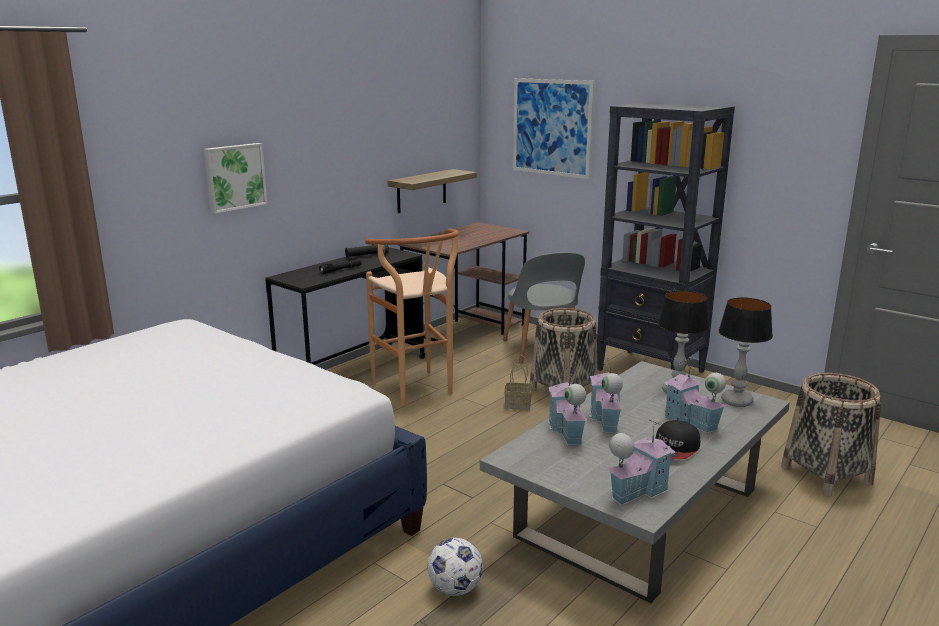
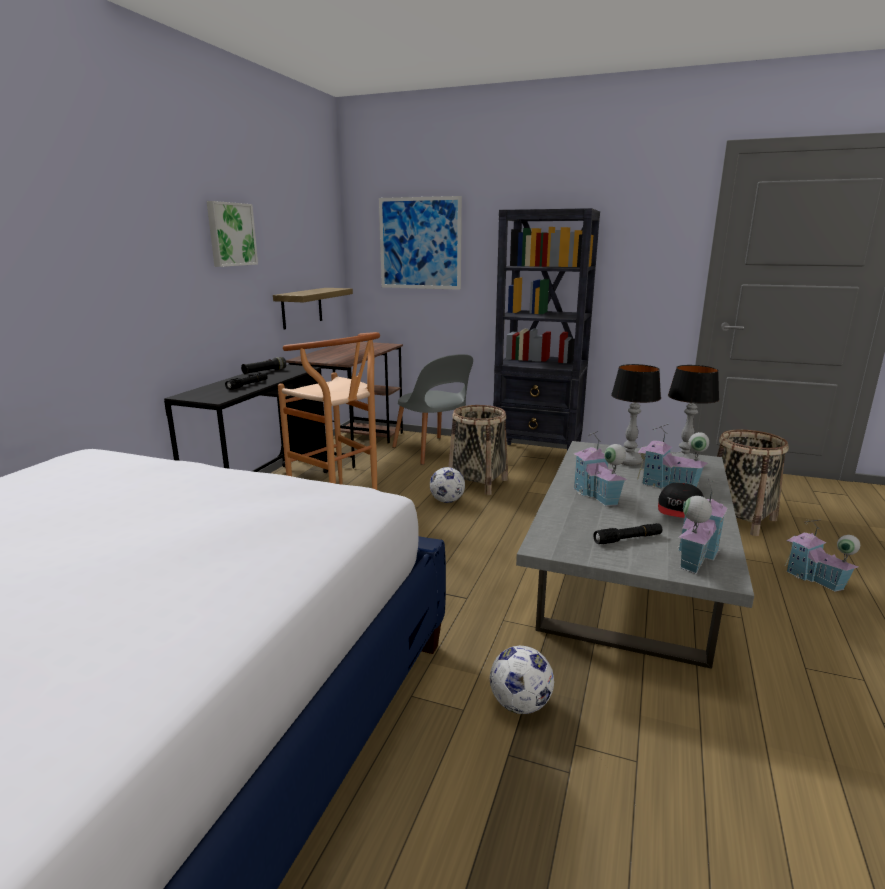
camera: 20 degrees left, 0 degrees up
(234, 177) = (120, 279): picture -> picture (230, 234)
(519, 404) = (447, 501): basket -> football
(566, 432) = (573, 511): toy house -> toy house (814, 578)
(591, 465) = (628, 539): none -> black flashlight

